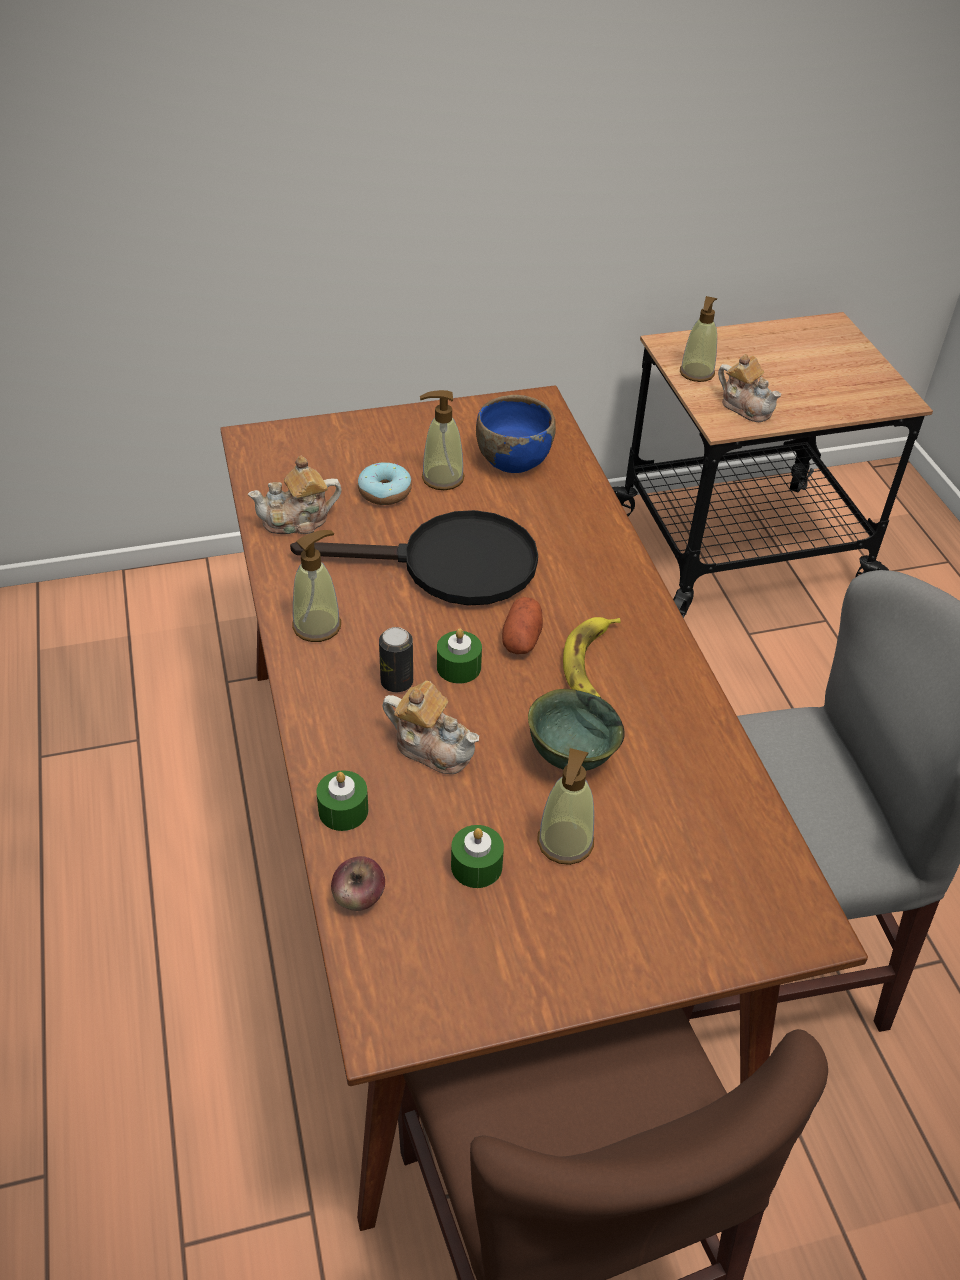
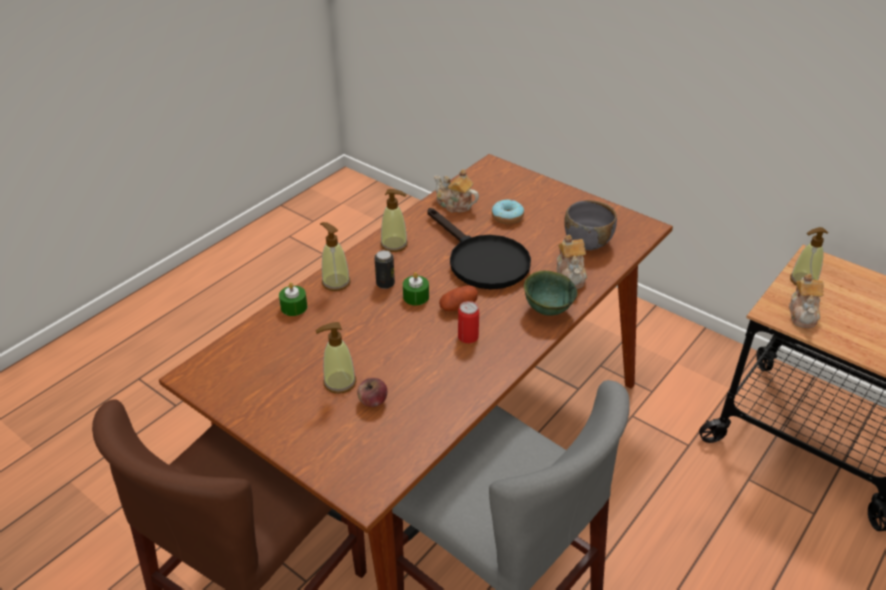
camera: 55 degrees right, 5 degrees down
(359, 897) = (251, 335): apple -> apple (373, 401)
(432, 747) = (356, 314): teapot -> teapot (571, 275)
(442, 478) = (541, 228): soap dispenser -> soap dispenser (336, 282)
(476, 866) = (299, 361): green candle -> none
(513, 460) = (587, 241): blue bowl -> grey bowl
(569, 756) = (396, 358): green bowl -> green bowl (547, 309)
(591, 663) = (468, 337): banana -> can

